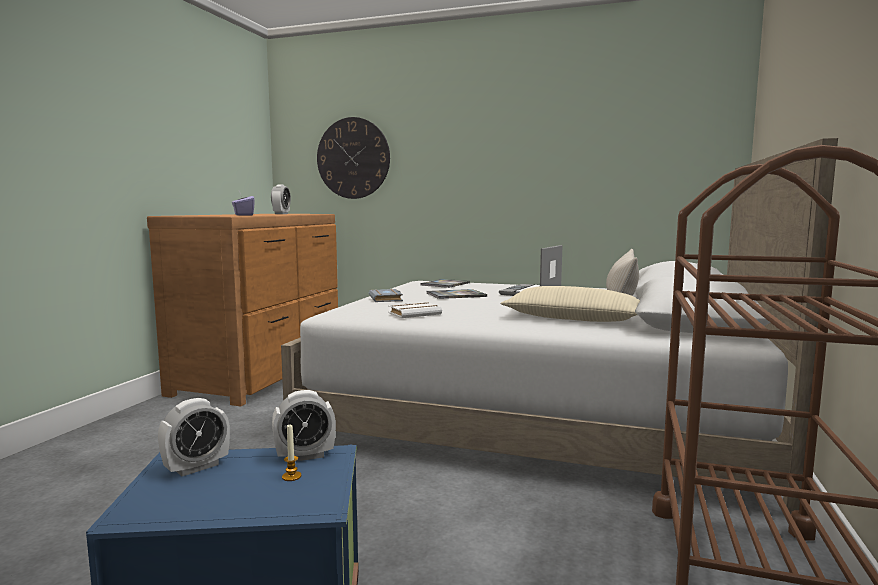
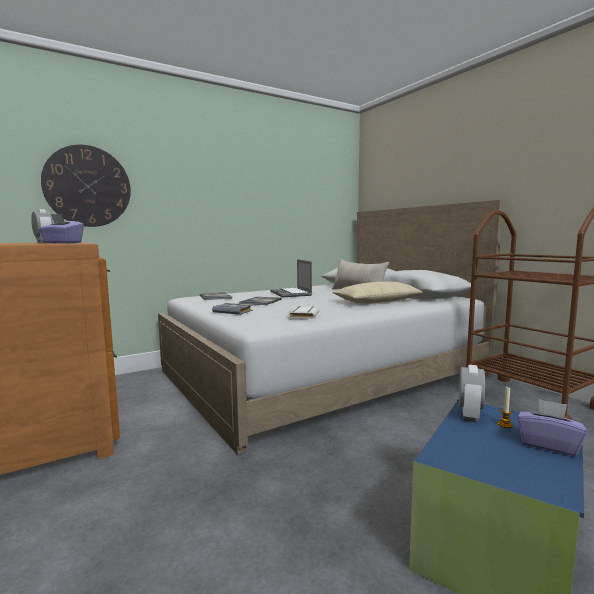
camera: 50 degrees left, 0 degrees up
(197, 467) = (465, 451): alarm clock -> none
(249, 504) = (548, 444): none -> purple tissue box

